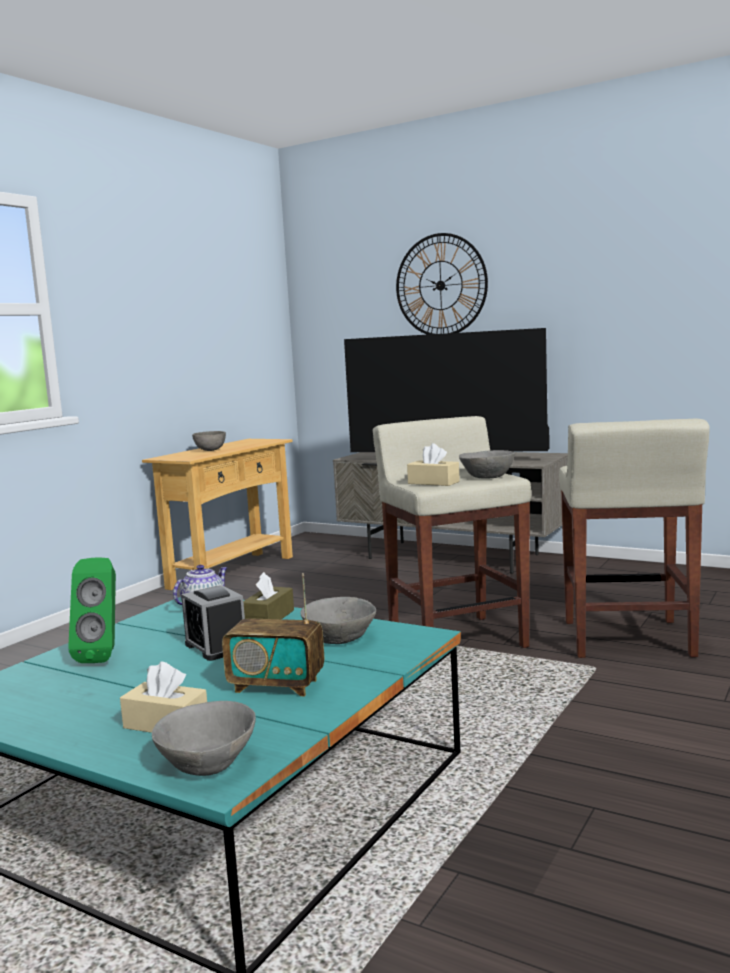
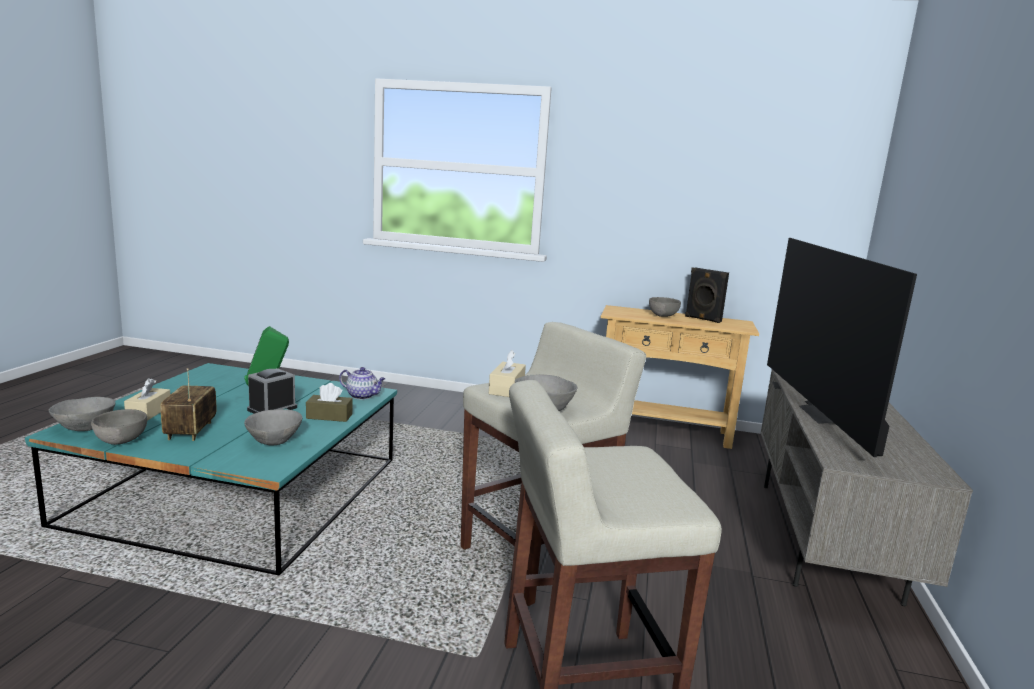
camera: 70 degrees right, 5 degrees up
(232, 444) = (702, 319): none -> black speaker
(292, 727) = (120, 441): none -> grey bowl
(440, 285) = (958, 188): wall clock -> none

